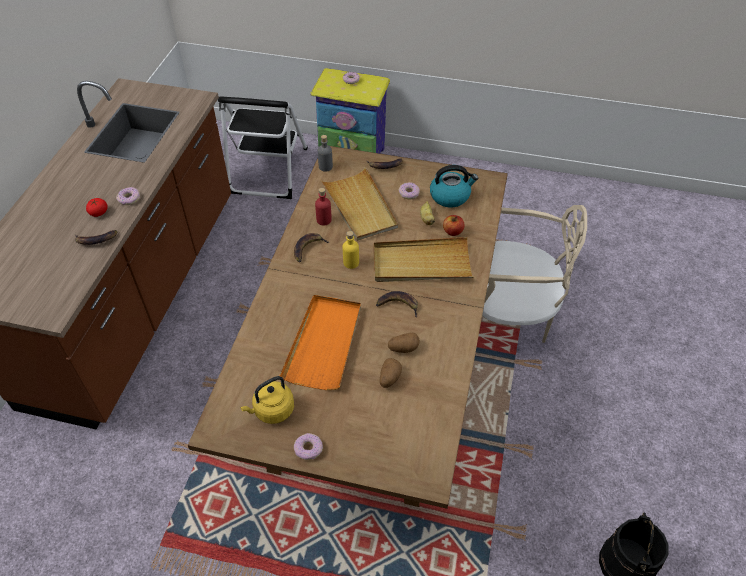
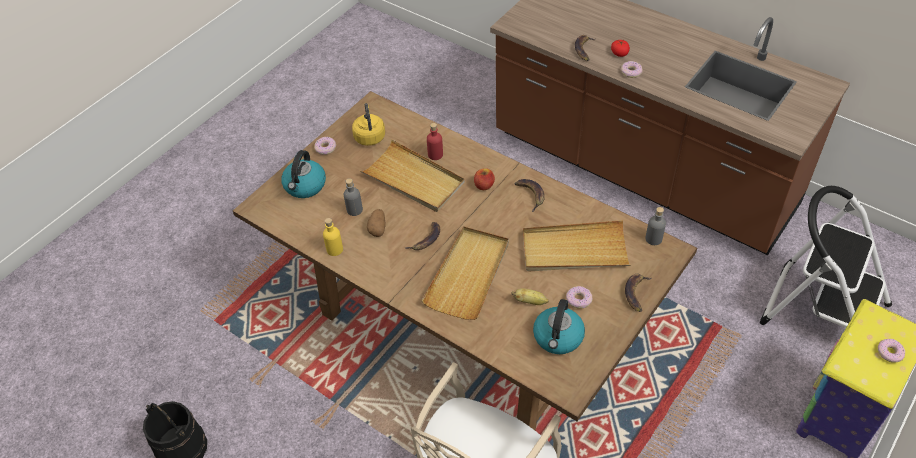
camera: 115 degrees right, 0 degrees up
(324, 220) = (566, 216): red bottle -> red bottle (435, 154)
(324, 343) = (413, 179): orange tray -> beige tray
(351, 263) = (496, 221): yellow bottle -> yellow bottle (334, 249)
(377, 442) = (305, 186): none -> kettle
(389, 378) = (354, 210): potato -> grey bottle
(452, 232) = (500, 318): apple -> apple (484, 185)

